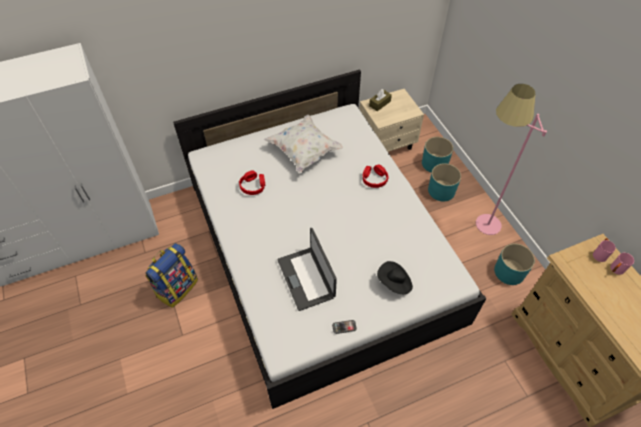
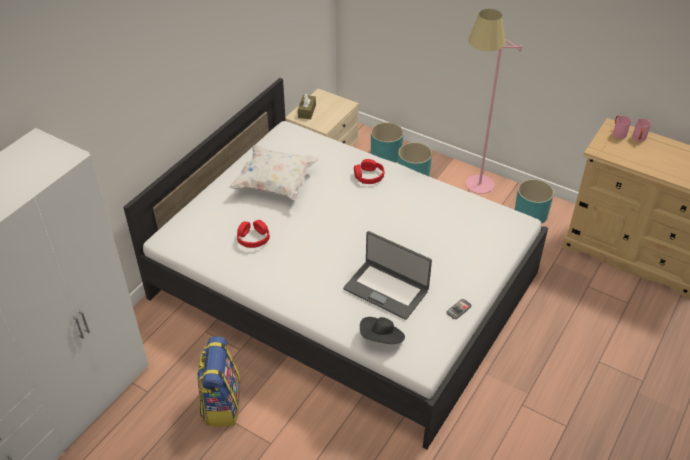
camera: 35 degrees left, 10 degrees down
(394, 283) = (468, 251): black hat -> black hat (382, 339)

